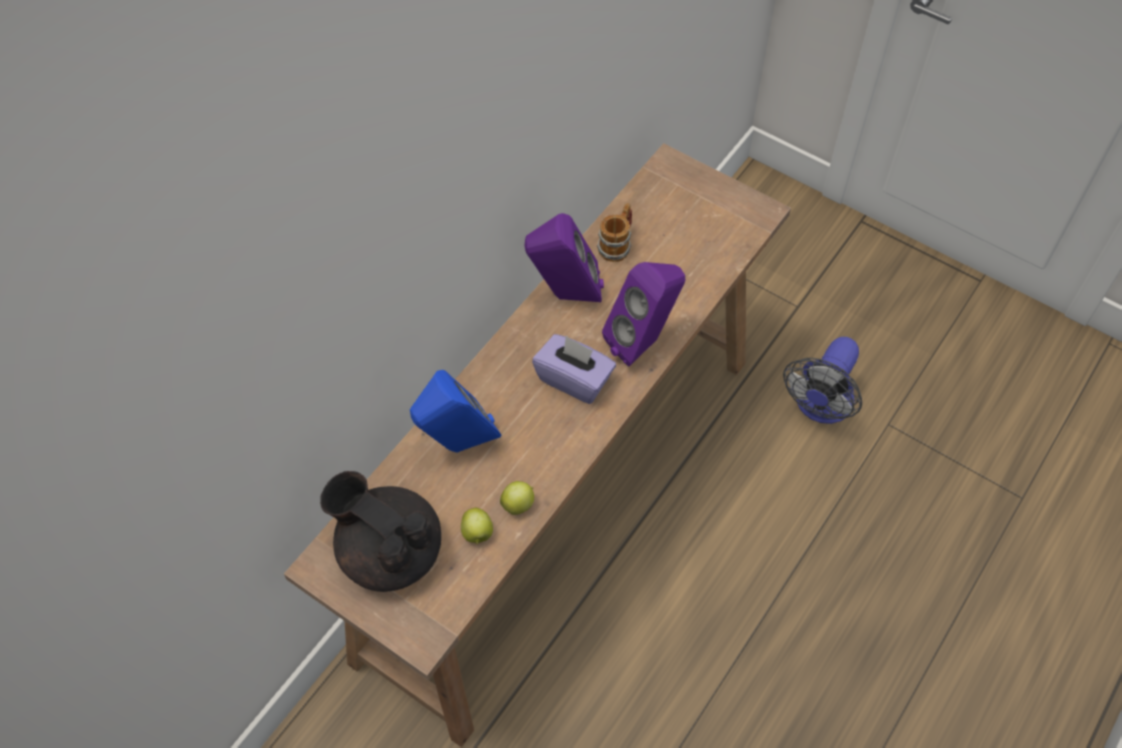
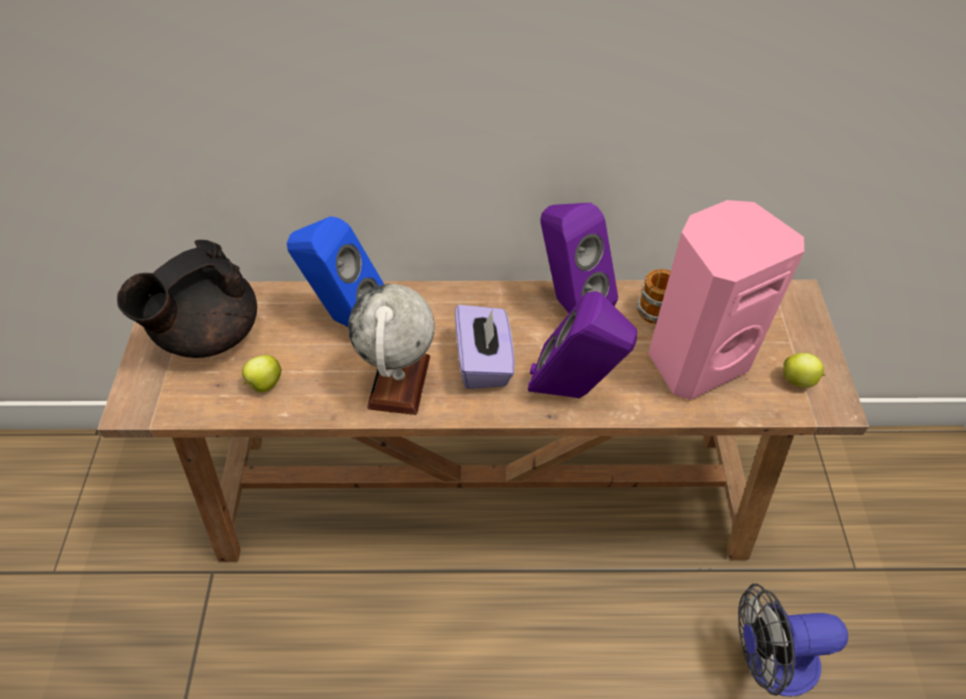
camera: 55 degrees right, 5 degrees down
(389, 552) = (208, 334): black teapot -> black teapot turned 135 degrees counterclockwise
(518, 504) = (316, 396): apple -> apple (798, 380)
(549, 443) = (399, 382): none -> globe
(672, 257) = (694, 359): none -> pink speaker

